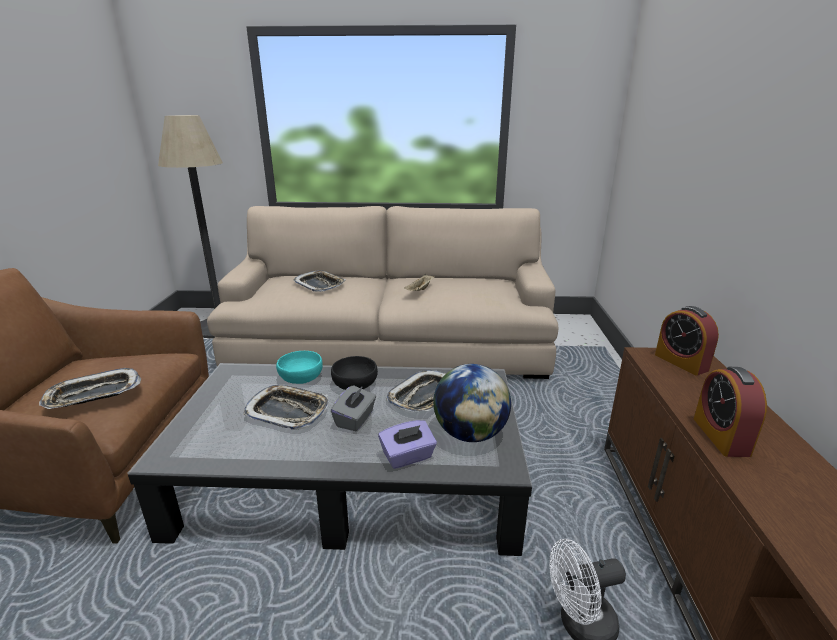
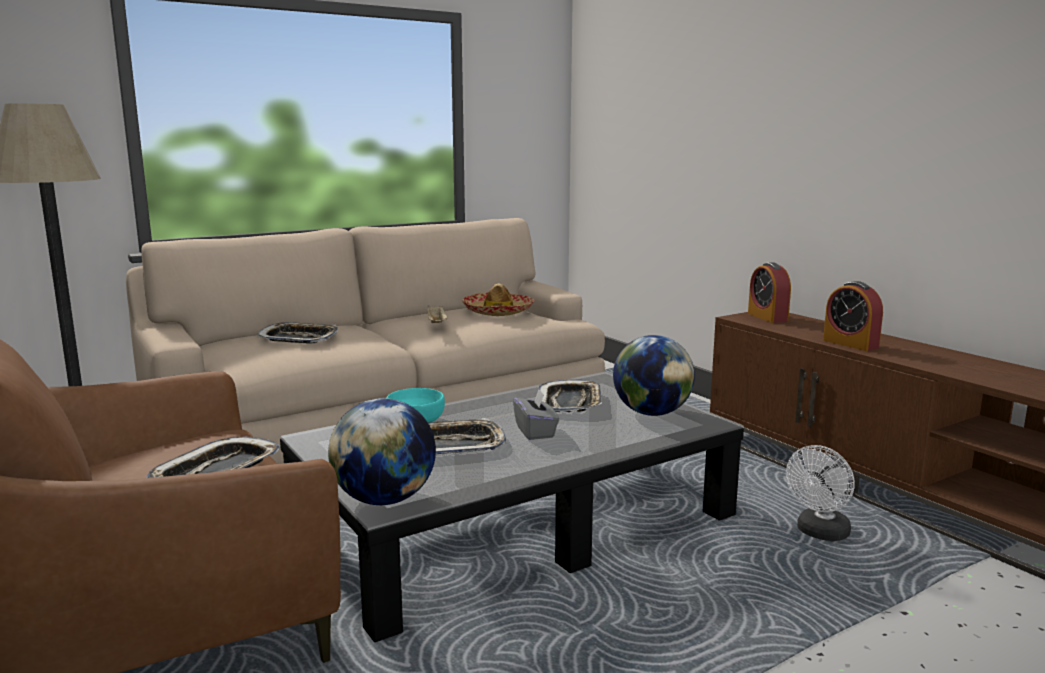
camera: 35 degrees left, 10 degrees down
(174, 449) = (384, 499): none -> globe
(354, 384) = (485, 412): black bowl -> none
(408, 457) = (628, 438): purple tissue box -> none
(481, 287) = (498, 311): none -> hat
(681, 362) = (767, 317): alarm clock -> alarm clock turned 45 degrees clockwise

